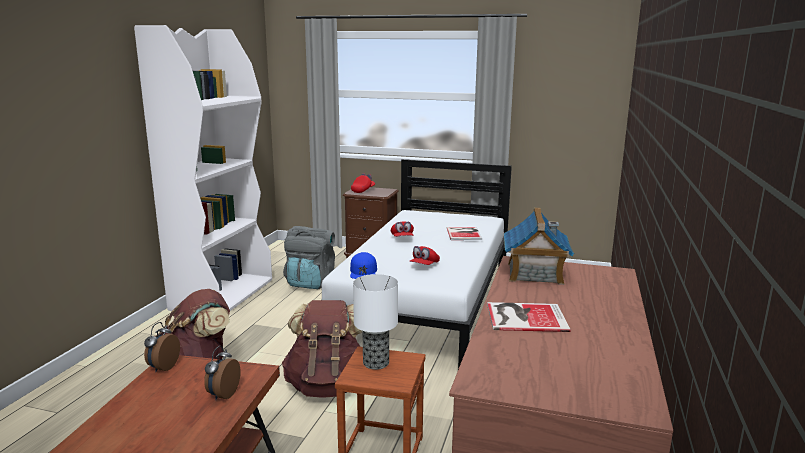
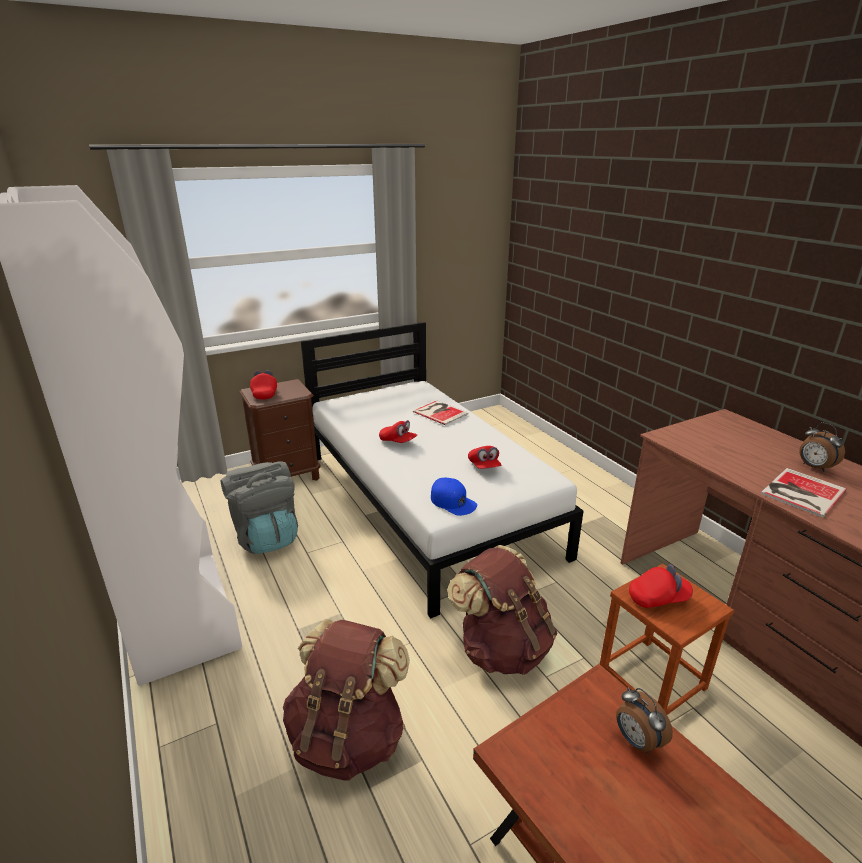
camera: 45 degrees left, 10 degrees up
(162, 367) = (516, 767): alarm clock -> alarm clock (814, 467)
(376, 362) = (658, 598): table lamp -> red cap
(534, 273) = (701, 443): toy house -> none

